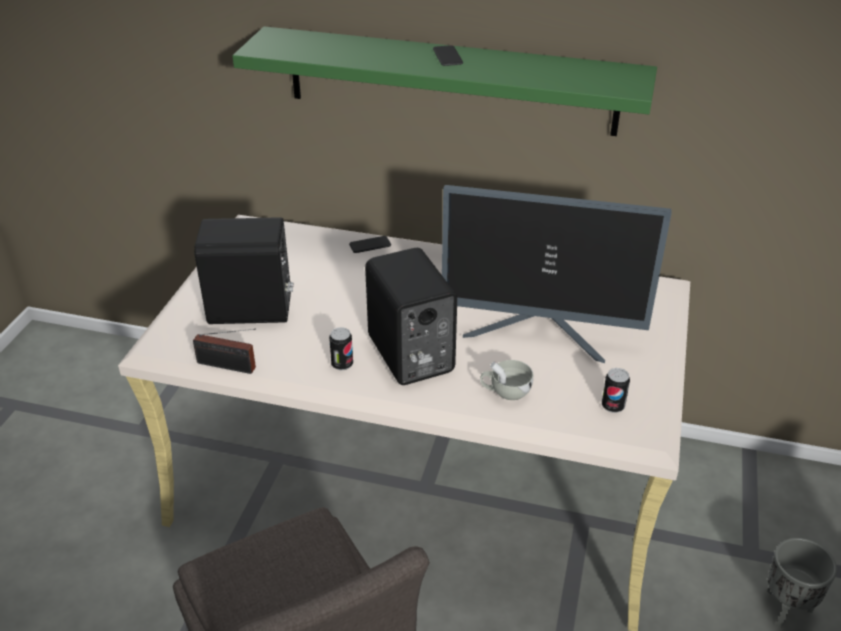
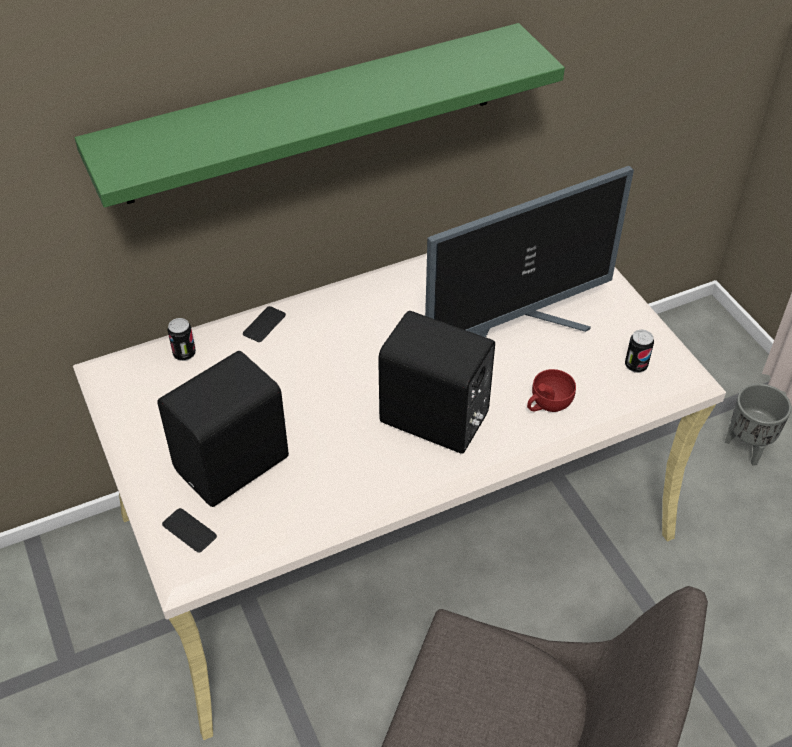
camera: 40 degrees left, 10 degrees up
(229, 366) = (287, 537): radio -> none
(342, 364) = (387, 466): can -> can (184, 354)
(447, 56) = (328, 93): phone -> phone (189, 531)
(505, 391) = (547, 404): white cup -> red cup

